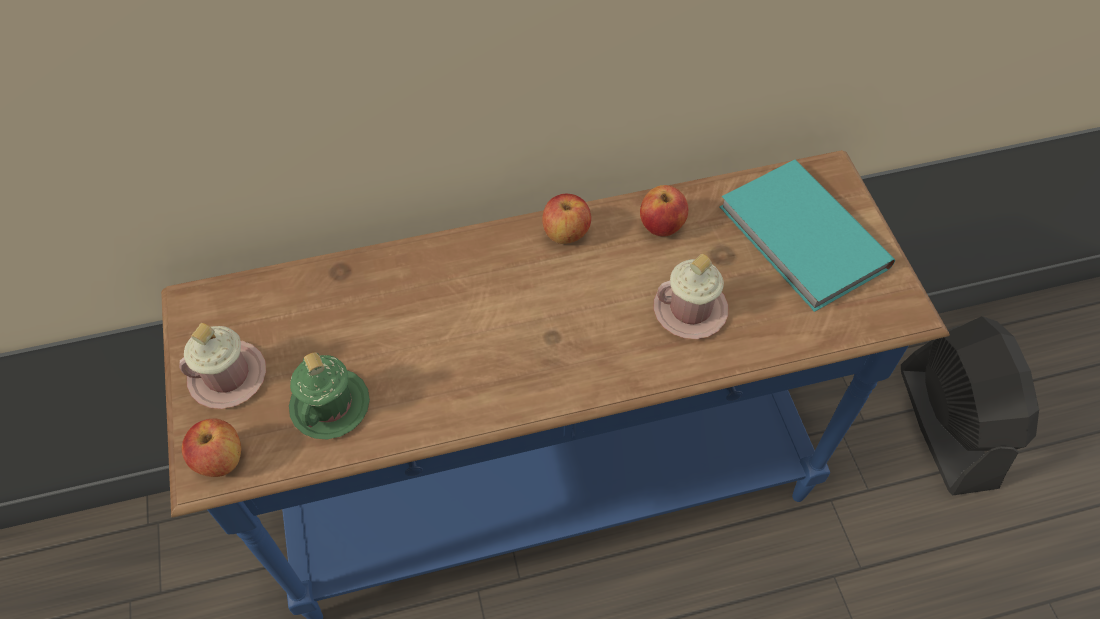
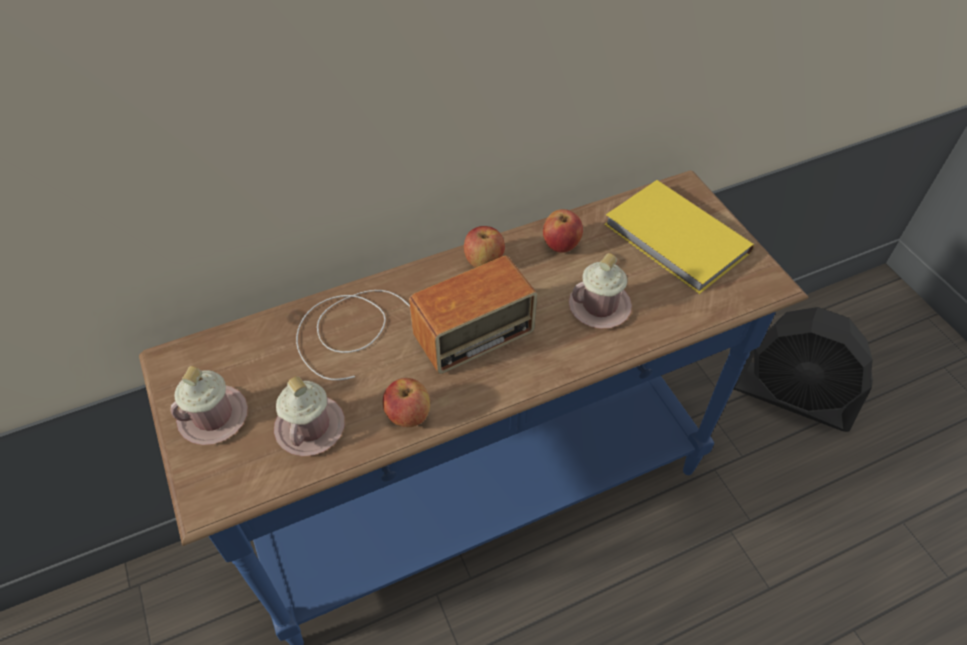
camera: 10 degrees left, 5 degrees down
(220, 460) = (219, 488): apple -> apple (408, 415)
(330, 405) = (310, 427): green mug -> pink mug
(457, 305) = (404, 330): none -> radio
(801, 240) = (675, 241): turquoise book -> yellow book
(946, 425) = (791, 395): black fan -> black fan turned 135 degrees clockwise

